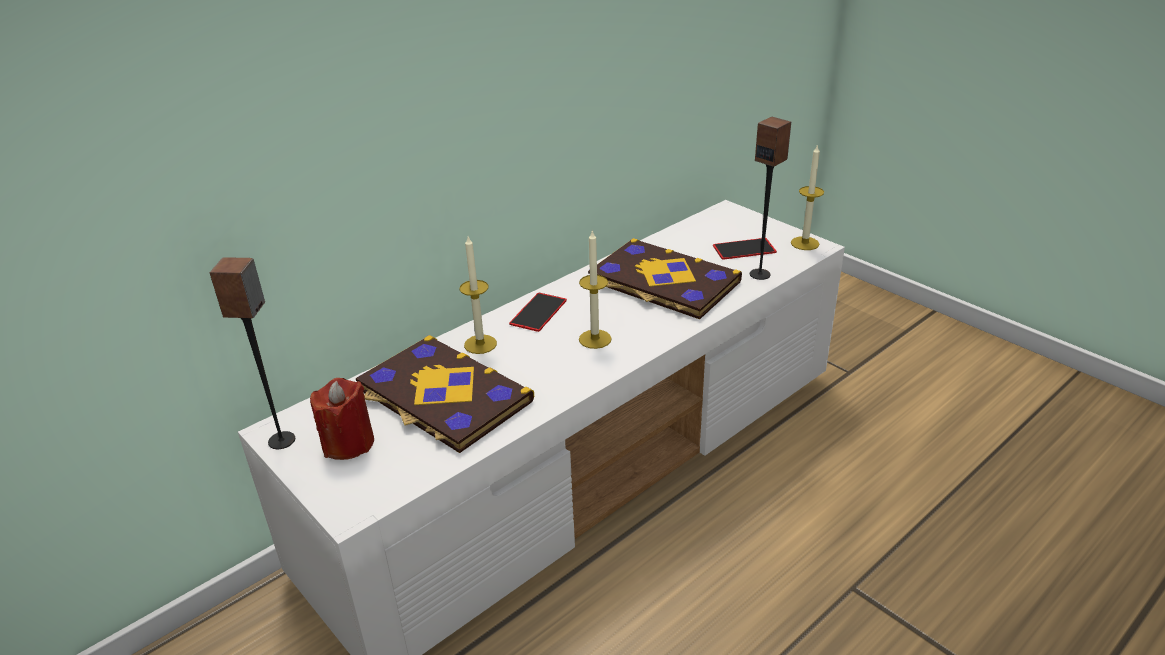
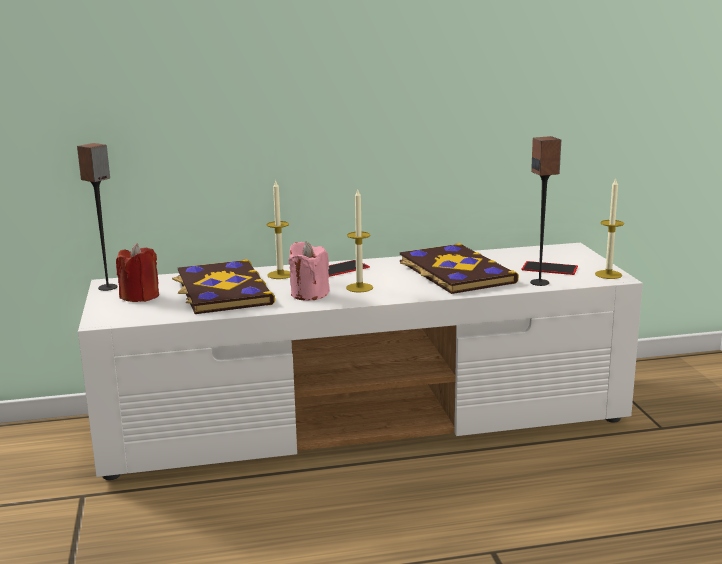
camera: 30 degrees right, 15 degrees down
(553, 368) = (309, 294): none -> pink candle

